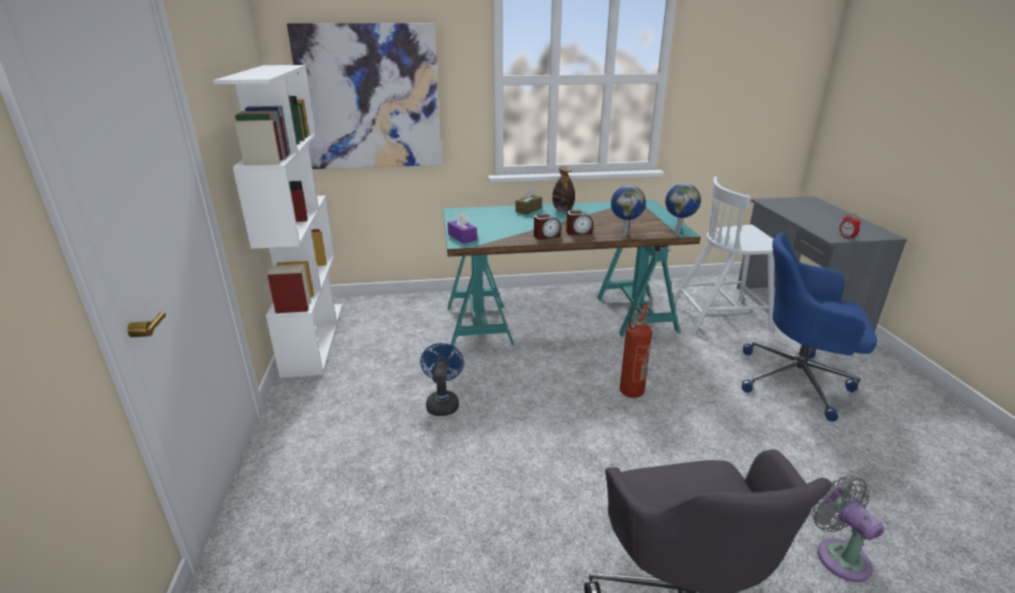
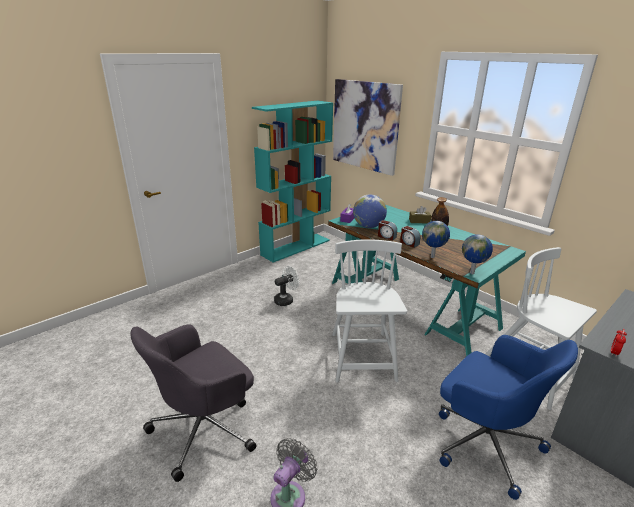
camera: 55 degrees right, 0 degrees up
(313, 337) = (296, 247): white bookcase -> turquoise bookcase
(443, 402) = (286, 300): blue fan -> white fan
(504, 235) = (368, 226): none -> globe
(629, 394) = (362, 358): fire extinguisher -> white chair
(797, 381) = (484, 441): blue office chair -> blue office chair turned 150 degrees clockwise

